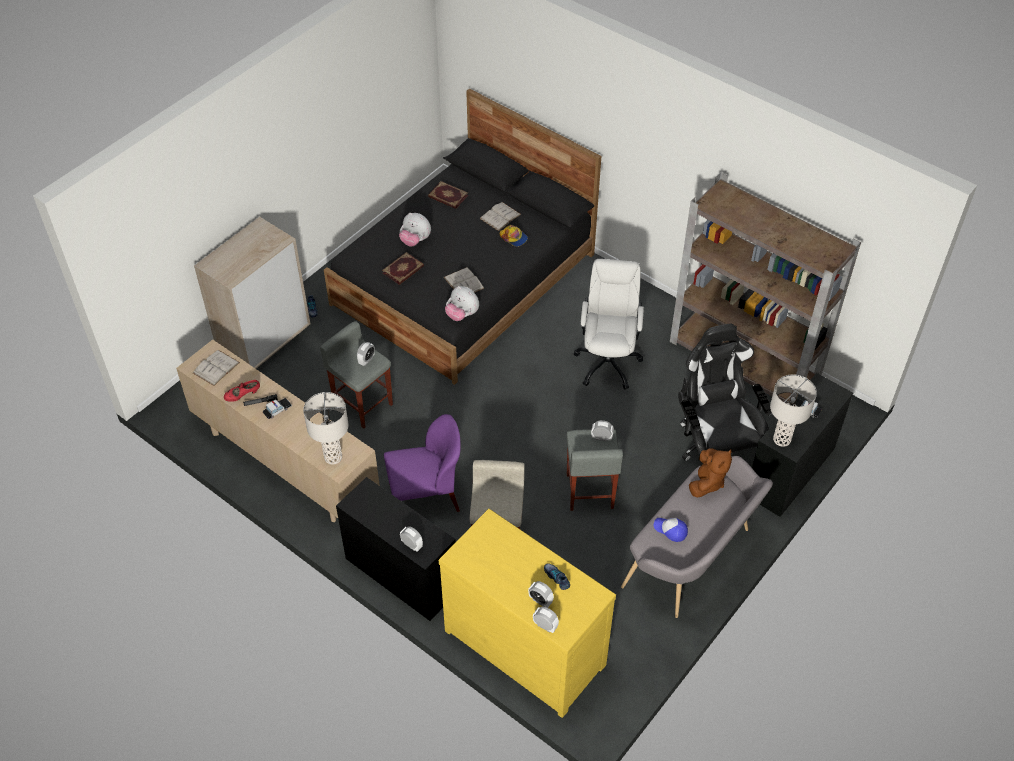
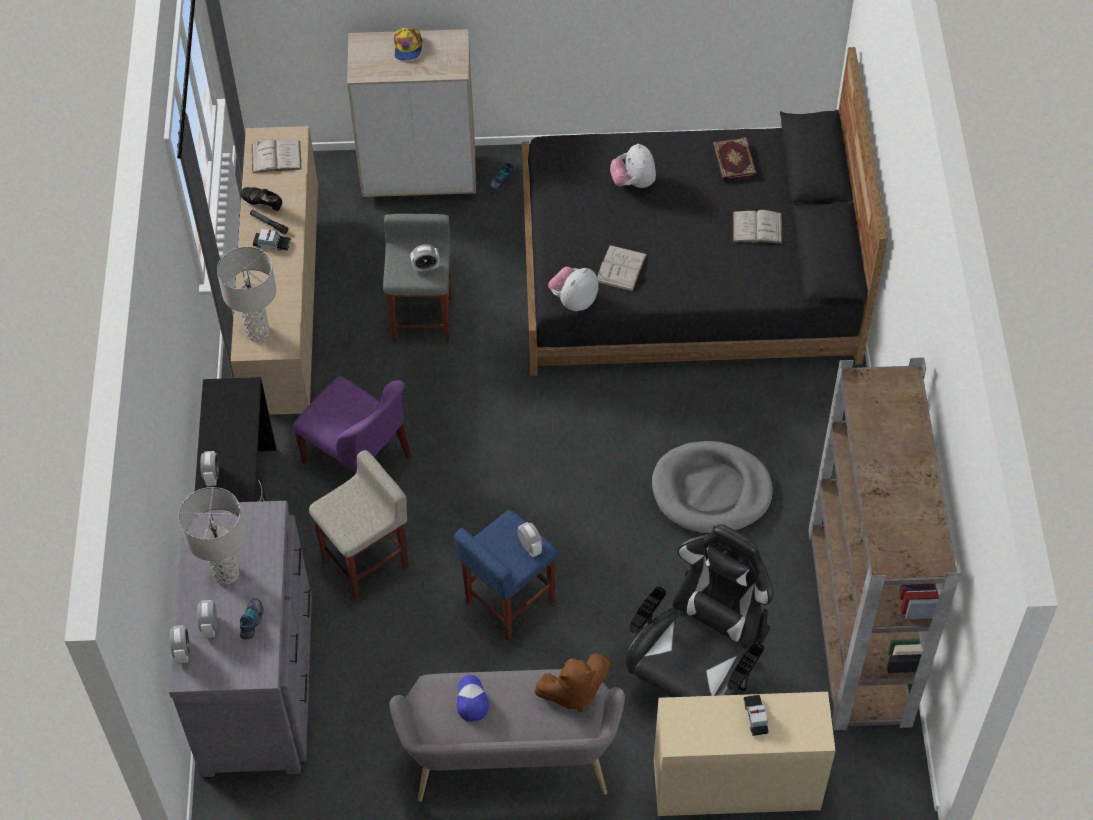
camera: 50 degrees right, 5 degrees up
(243, 396) = (262, 204): red shoe -> black shoe
(403, 270) = (580, 204): book -> none
(462, 315) = (574, 300): plush toy -> plush toy turned 45 degrees clockwise
(514, 238) = (738, 263): cap -> cap (408, 47)
(526, 645) = (259, 682): yellow dresser -> grey dresser
(589, 492) = (509, 602): grey stool -> blue stool
(607, 362) = (711, 491): white office chair -> grey dog bed
(782, 439) = (684, 720): white table lamp -> white table lamp (226, 573)
(790, 472) = (736, 785): black desk -> beige desk

